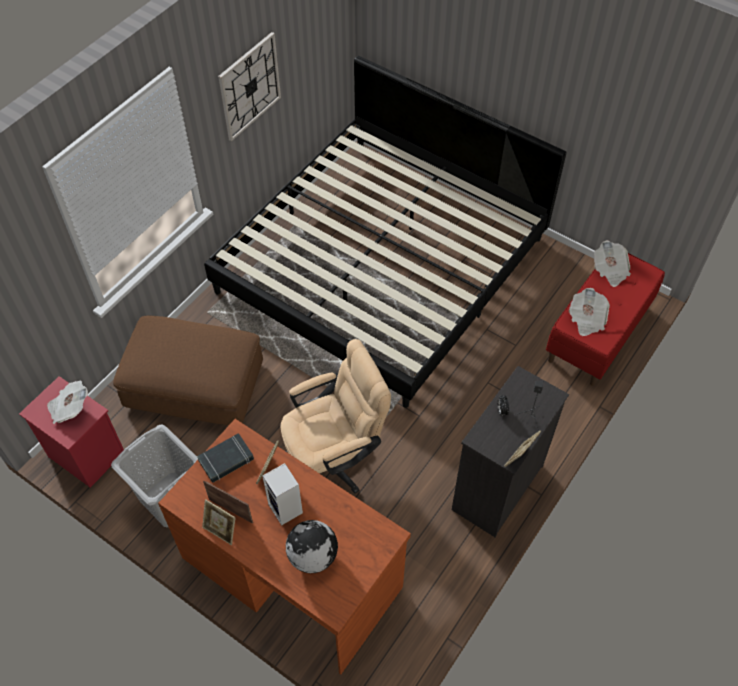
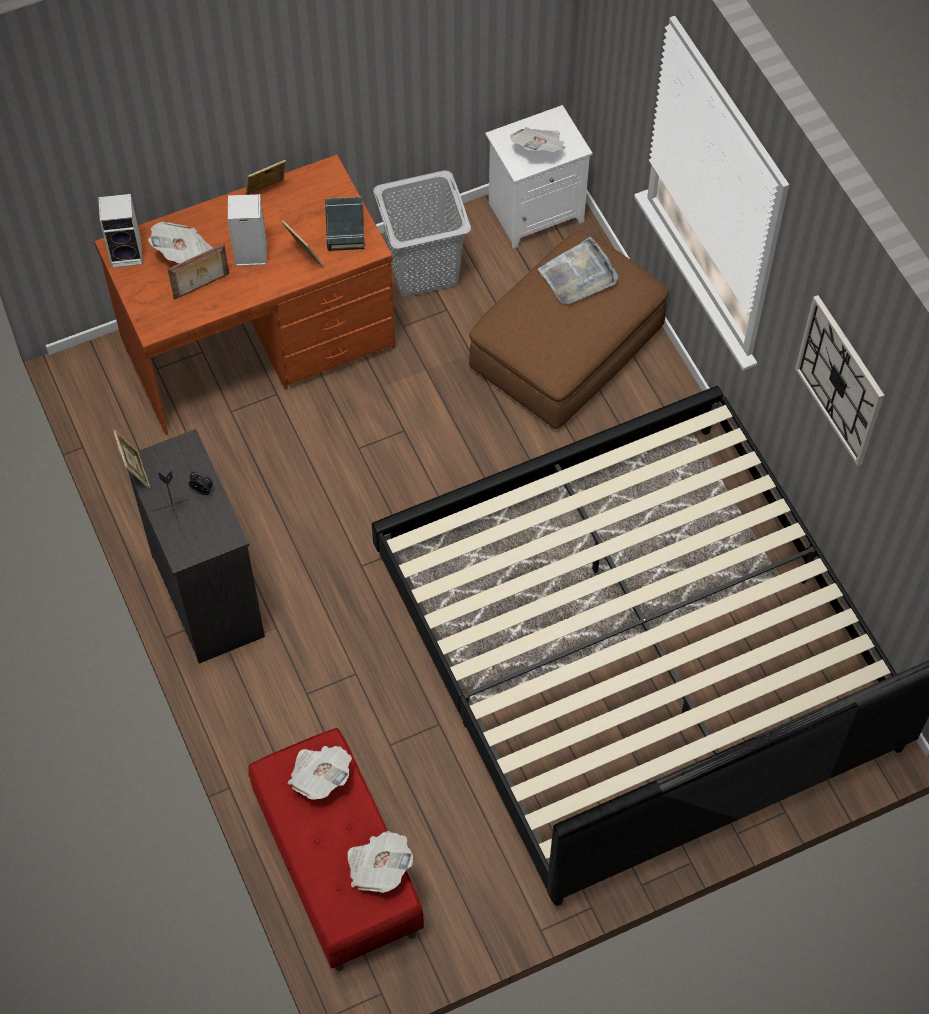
camera: 120 degrees right, 5 degrees up
(84, 455) = (536, 211): red nightstand -> white nightstand
(161, 357) = (578, 275): none -> grey tray
(231, 510) = (283, 209): picture frame -> picture frame (202, 287)
(312, 556) = (183, 253): globe -> newspaper
(334, 458) = (364, 445): beige office chair -> none
(335, 597) = (128, 253): none -> speaker

